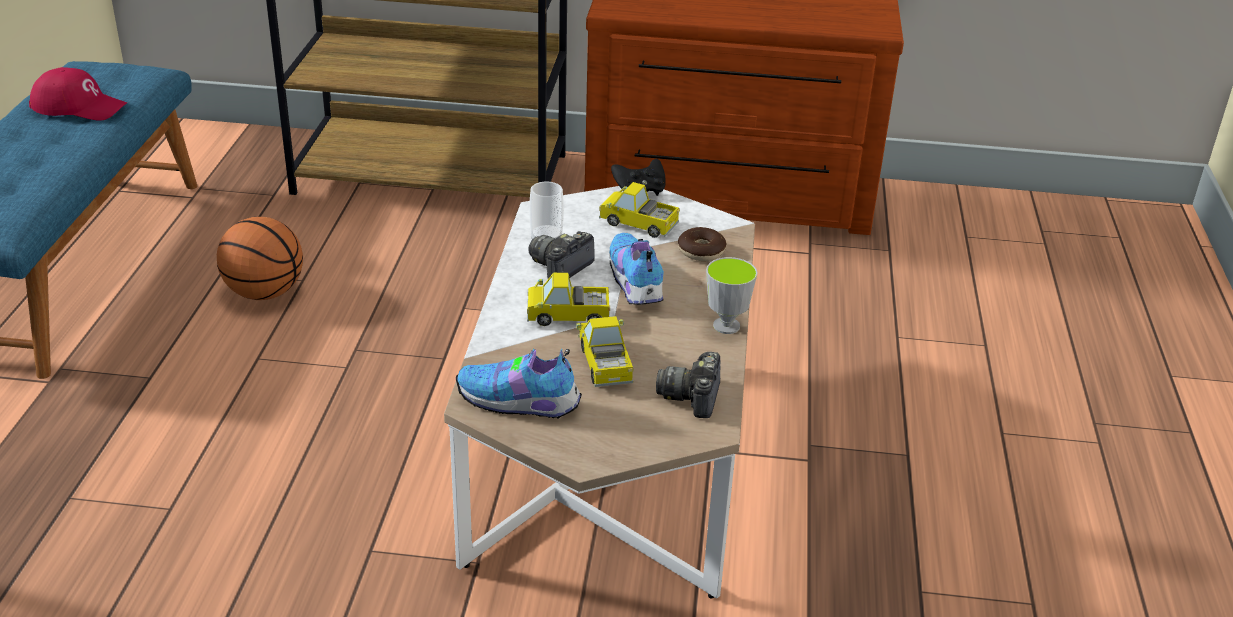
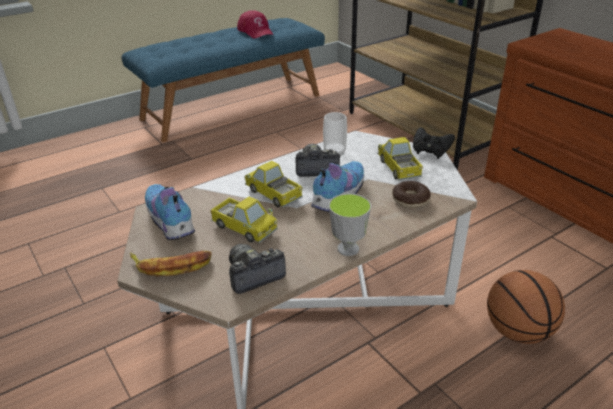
camera: 50 degrees right, 0 degrees up
(264, 293) = (279, 147): basketball -> basketball (517, 331)
(604, 436) = (172, 265): none -> banana
(605, 364) = (244, 228): toy truck -> toy truck turned 90 degrees clockwise

